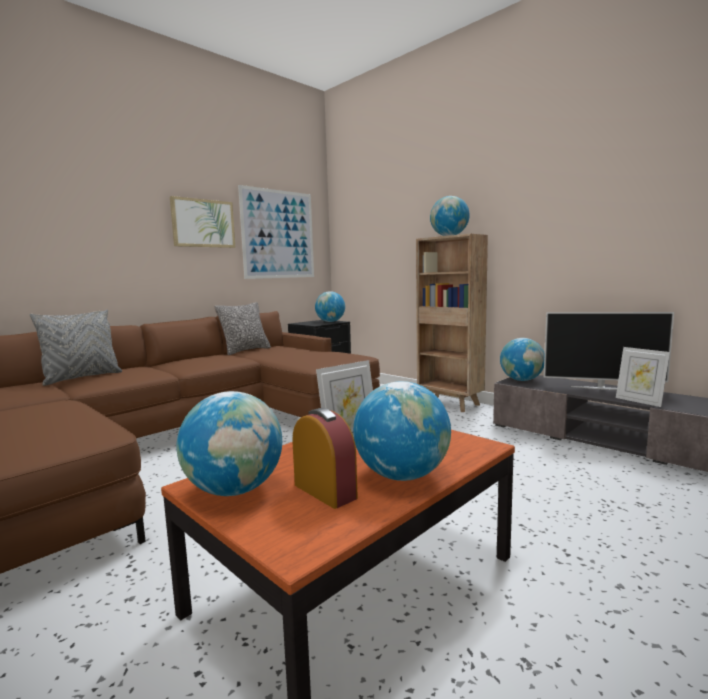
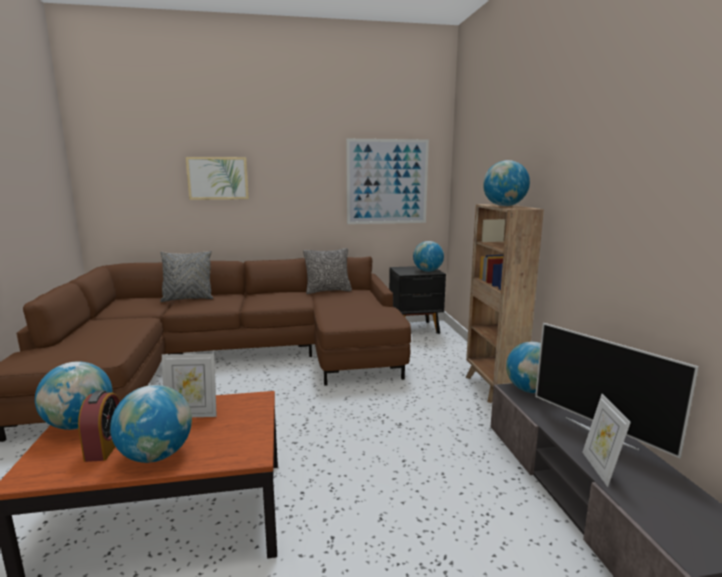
camera: 35 degrees right, 5 degrees up
(203, 223) = (310, 176): picture -> picture (218, 178)

